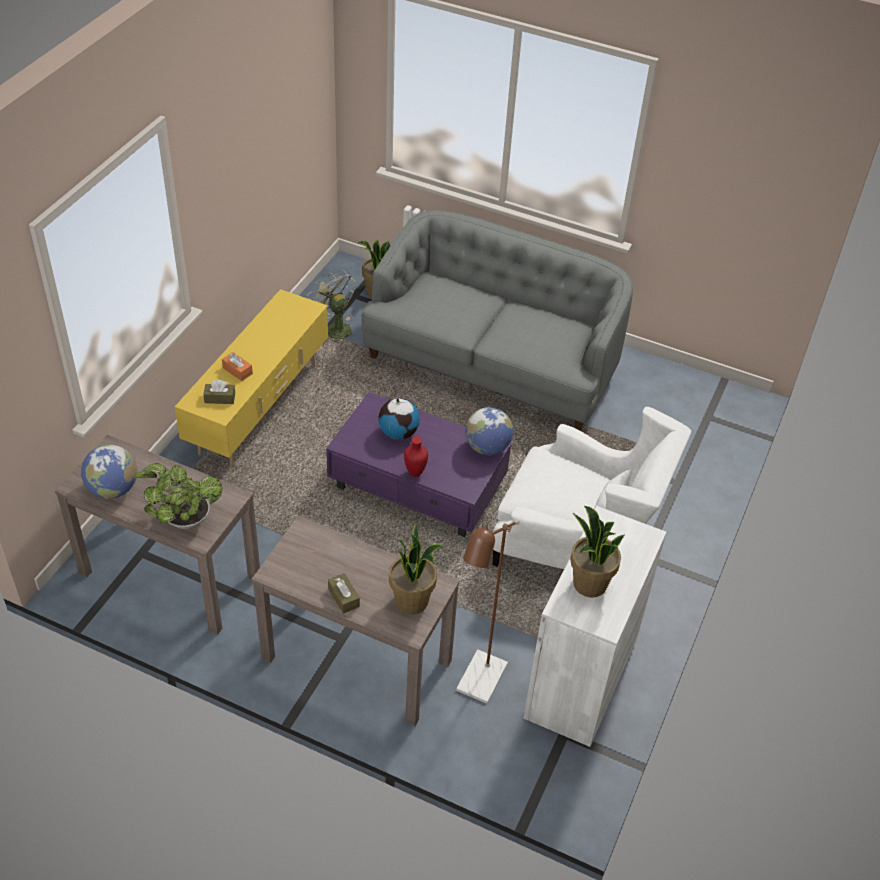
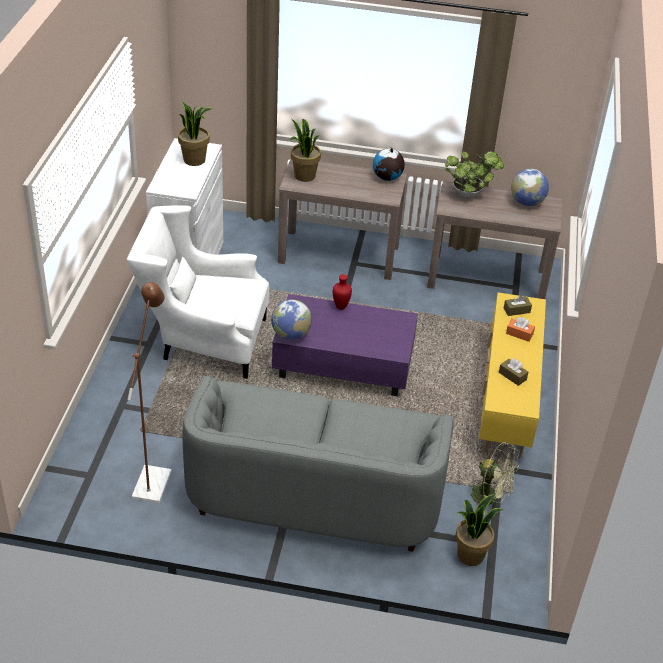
camera: 165 degrees right, 5 degrees down
(343, 597) = (346, 172): brown tissue box -> brown tissue box (512, 376)
(398, 432) = (367, 334): globe -> globe (387, 178)
(478, 686) = (256, 253): brown floor lamp -> brown floor lamp (154, 478)

